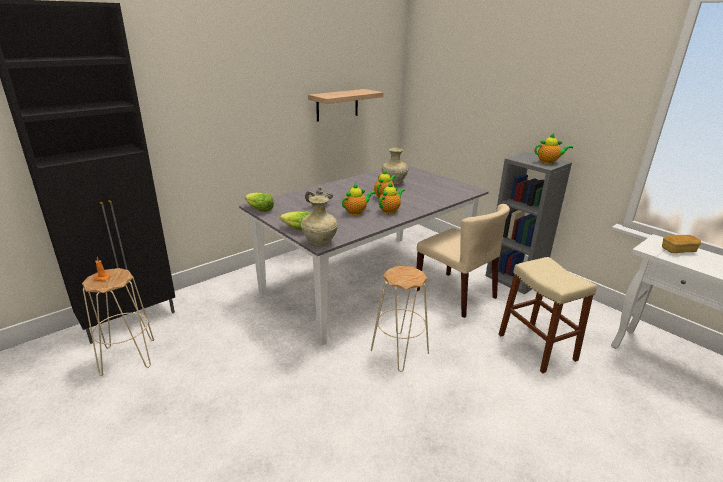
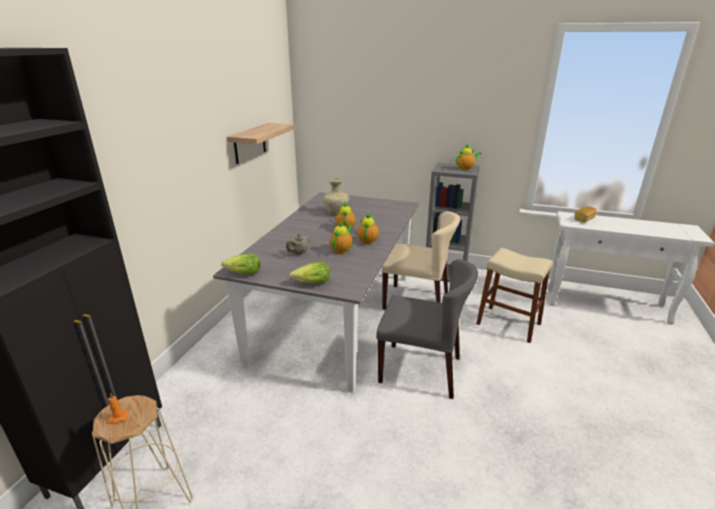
camera: 30 degrees left, 0 degrees up
(319, 243) = (348, 290): beige vase -> none
(399, 352) = (421, 369): beige stool -> grey chair

